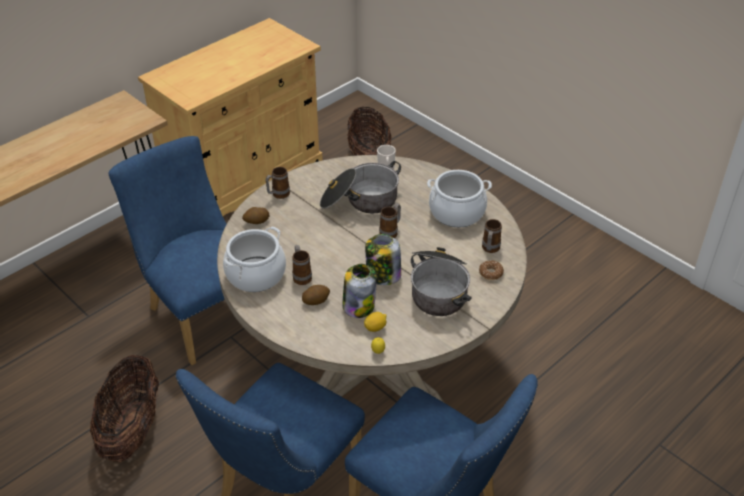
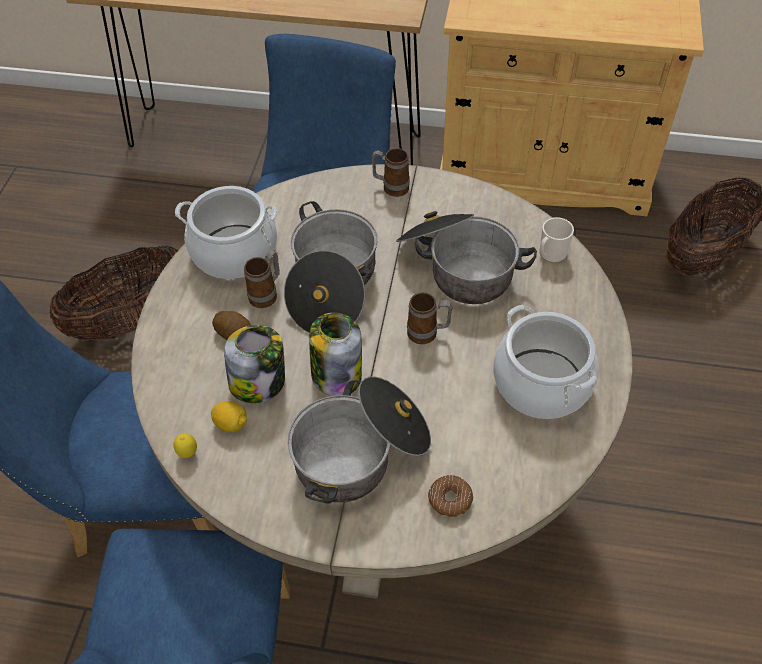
camera: 55 degrees right, 10 degrees up
(256, 221) = (326, 198): potato -> none
(323, 249) = (332, 285): none -> cooking pot
(489, 250) = (500, 469): mug -> none

